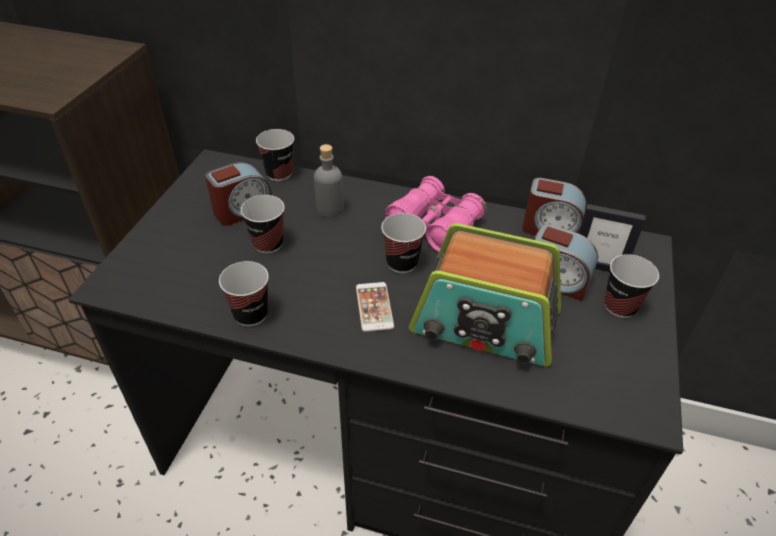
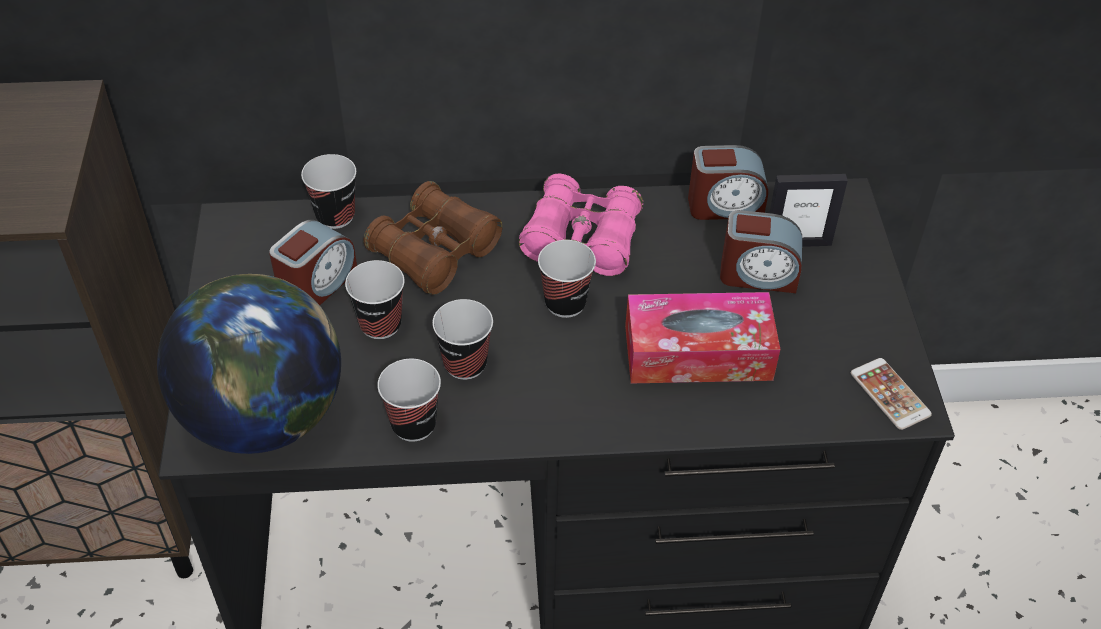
camera: 20 degrees left, 5 degrees up
(158, 280) = (265, 415): none -> globe
(330, 209) = (434, 251): grey bottle -> brown binoculars
(374, 307) = (560, 370): phone -> phone (890, 394)
(485, 323) = (698, 353): radio -> tissue box
(620, 306) = (840, 288): cup -> cup (465, 364)

